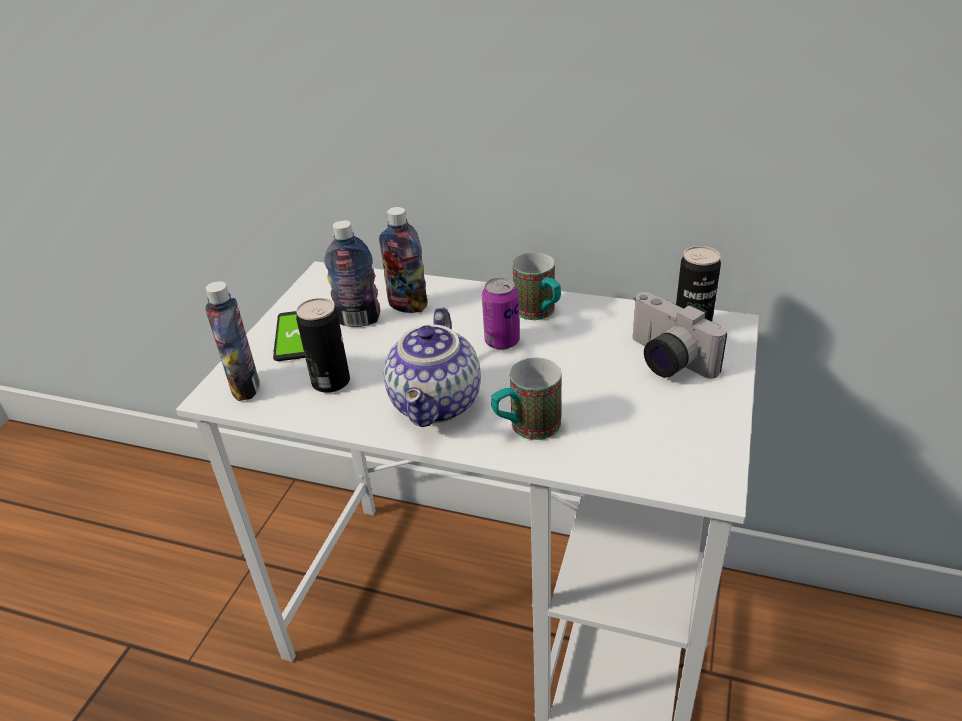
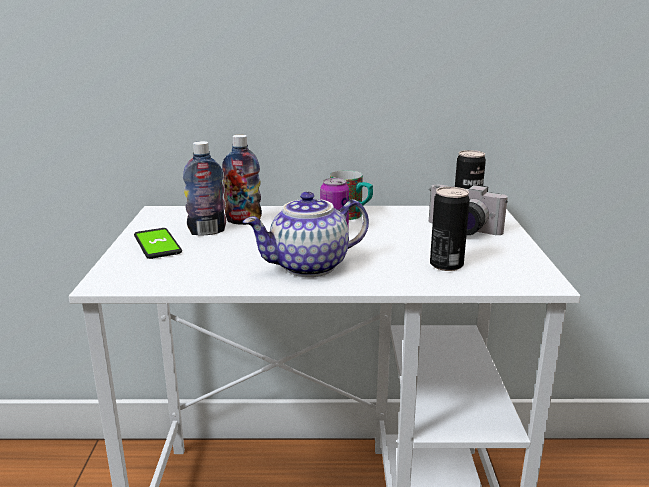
camera: 20 degrees left, 15 degrees down
(245, 387) = (130, 275): bottle -> none
(331, 382) = (208, 265): can -> can (446, 265)
(438, 404) = (309, 267): teapot -> teapot turned 75 degrees clockwise
(526, 428) = (388, 271): mug -> none

